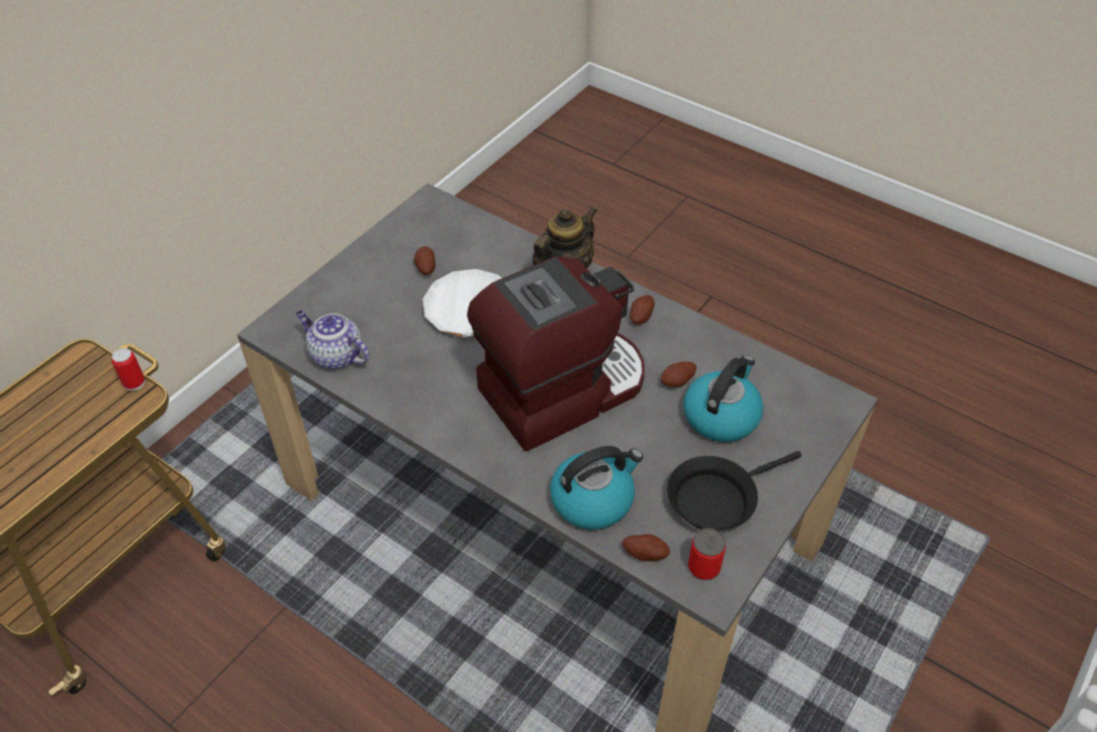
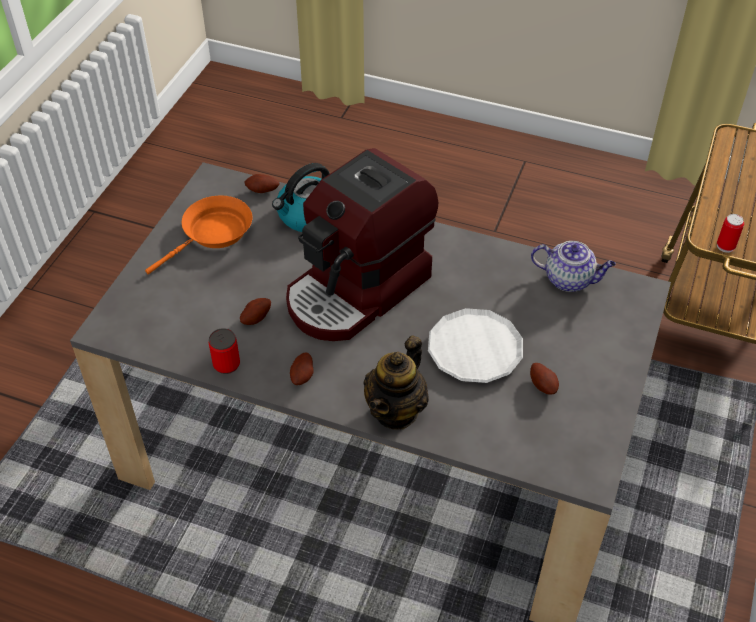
camera: 165 degrees right, 0 degrees up
(703, 567) = (220, 191): can -> can (226, 364)
(717, 498) = (213, 234): black frying pan -> orange frying pan
(721, 416) = (214, 296): kettle -> none

